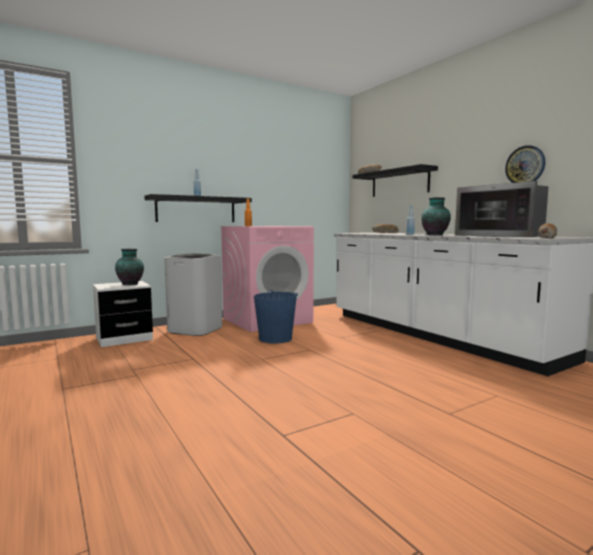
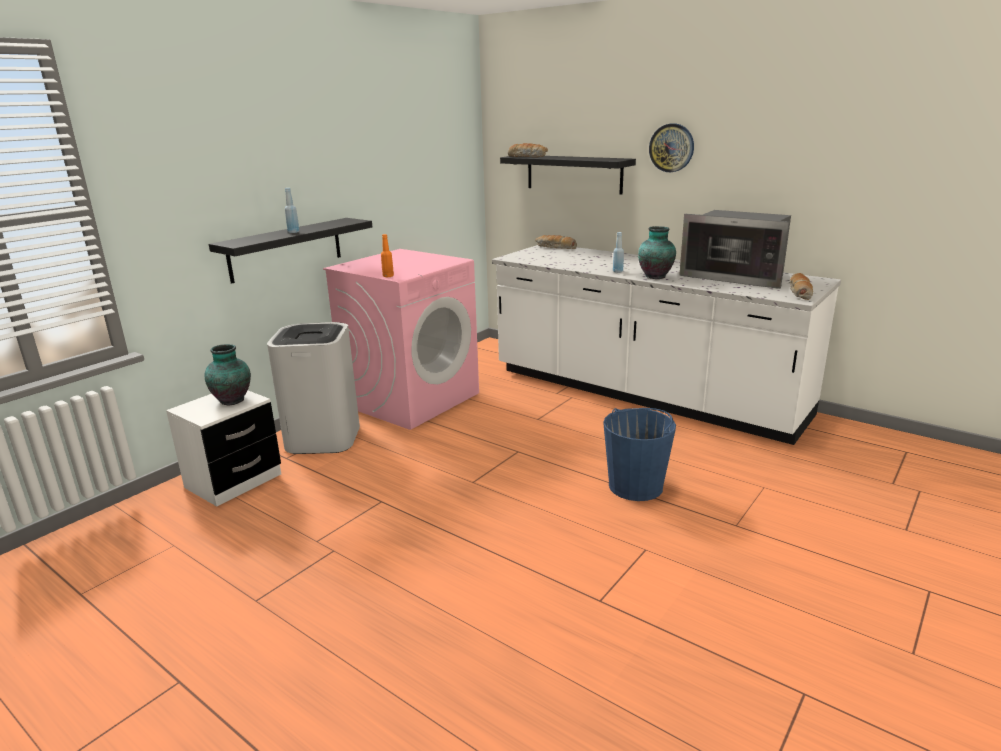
camera: 20 degrees left, 15 degrees up
(276, 338) = (456, 437): blue bucket -> blue bucket (636, 486)
(525, 165) = (759, 179): wall clock -> wall clock (671, 148)

